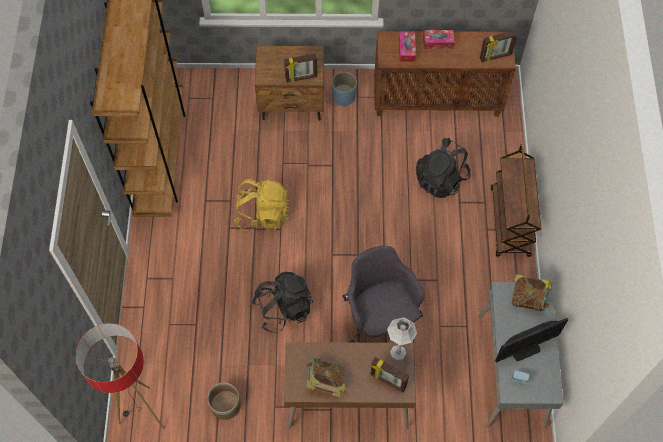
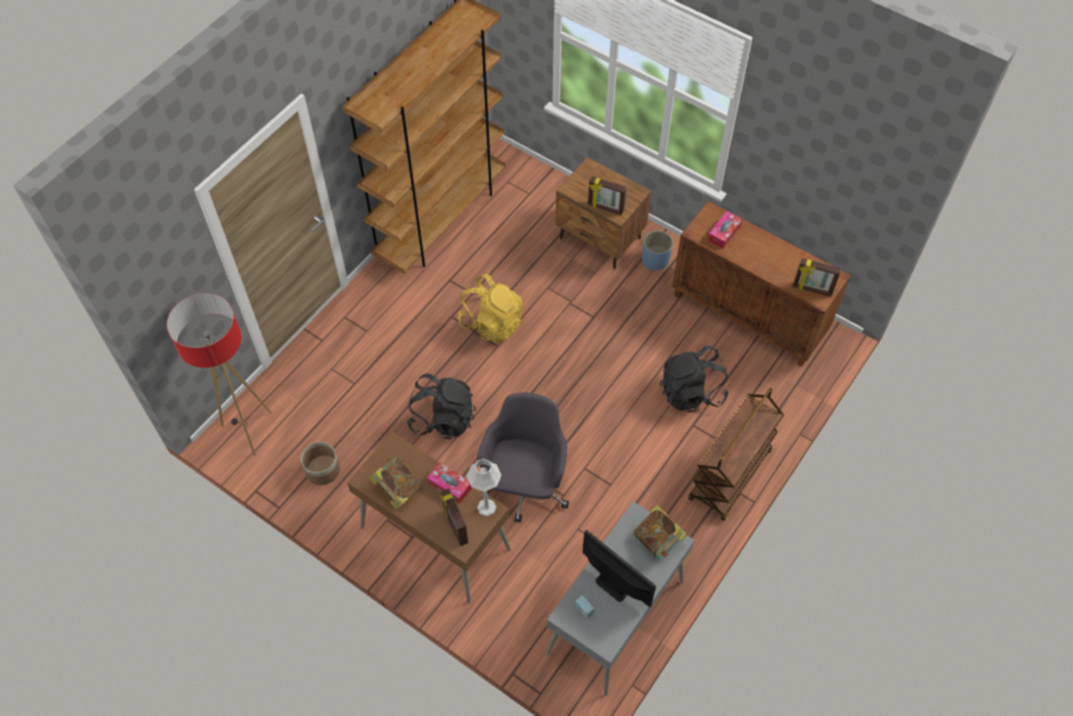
camera: 35 degrees right, 5 degrees down
(438, 42) = (762, 243): tissue box -> tissue box (449, 485)
(524, 348) = (614, 584): monitor -> monitor turned 150 degrees counterclockwise

